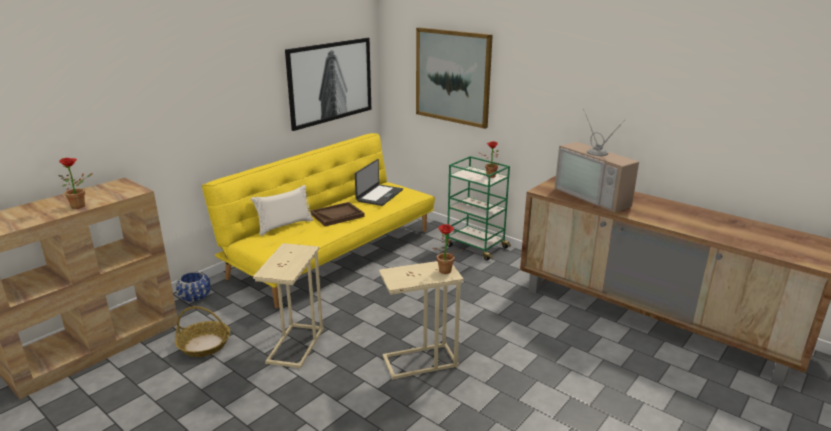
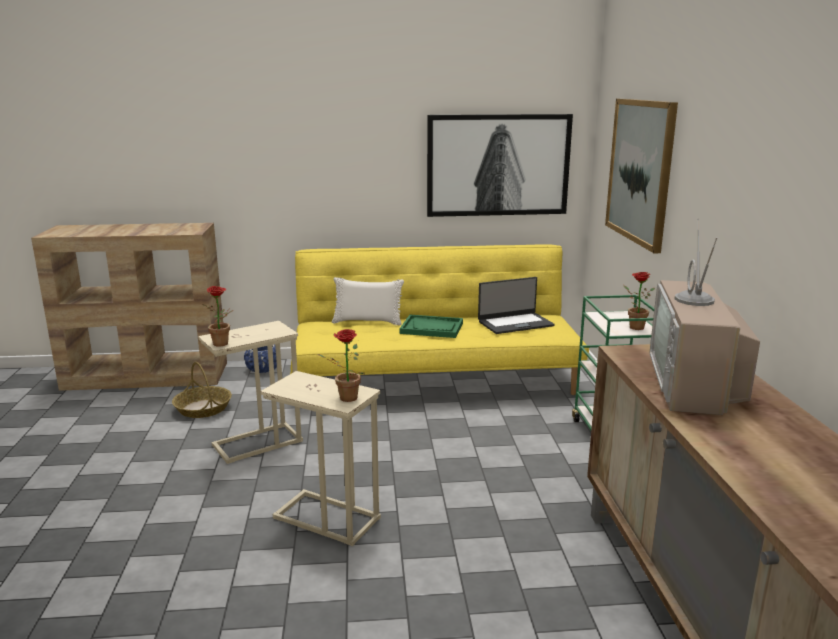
camera: 45 degrees right, 5 degrees down
(81, 205) = (138, 232): potted plant -> potted plant (223, 344)
(337, 215) = (432, 328): brown tray -> green tray

